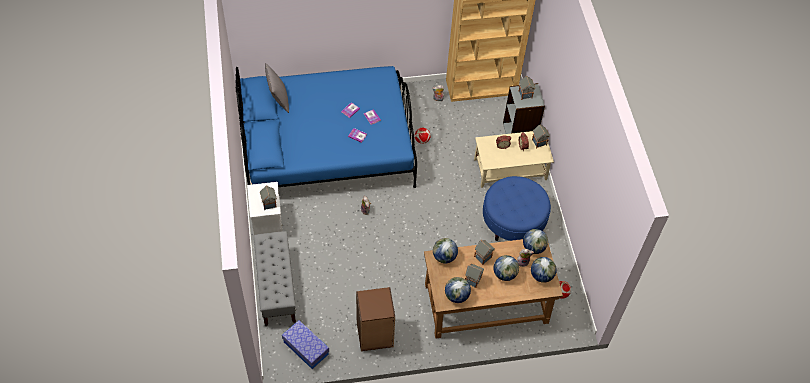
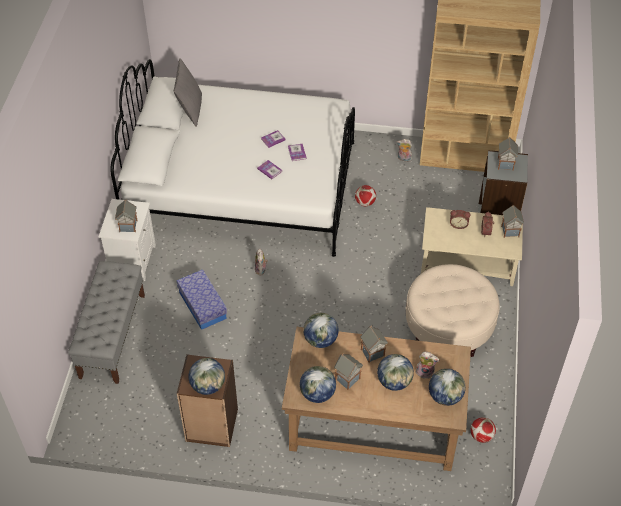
camera: 20 degrees right, 5 degrees down
(306, 348) = (117, 419): storage box -> storage box (202, 305)
(327, 148) = (242, 186): blue bed -> white bed
(513, 222) = (448, 328): blue ottoman -> beige ottoman
(533, 247) = (447, 357): globe -> globe (208, 386)

